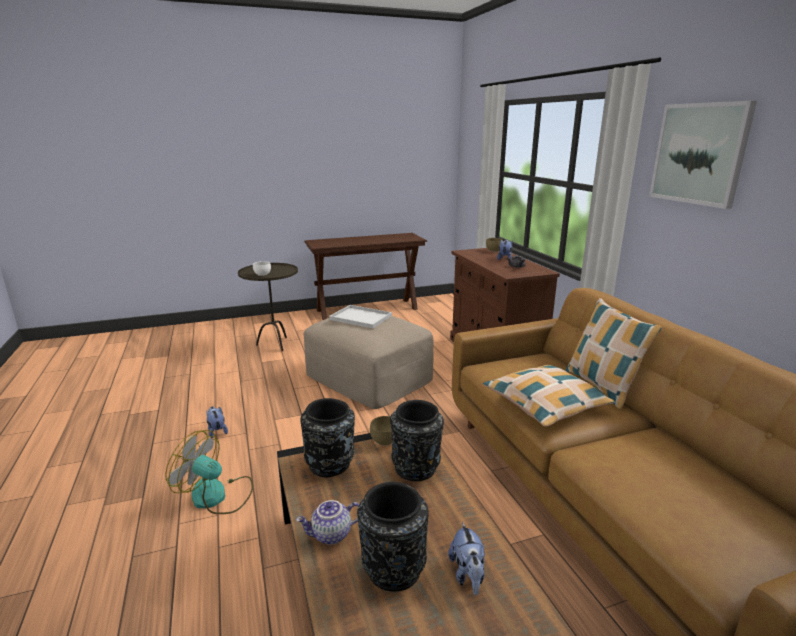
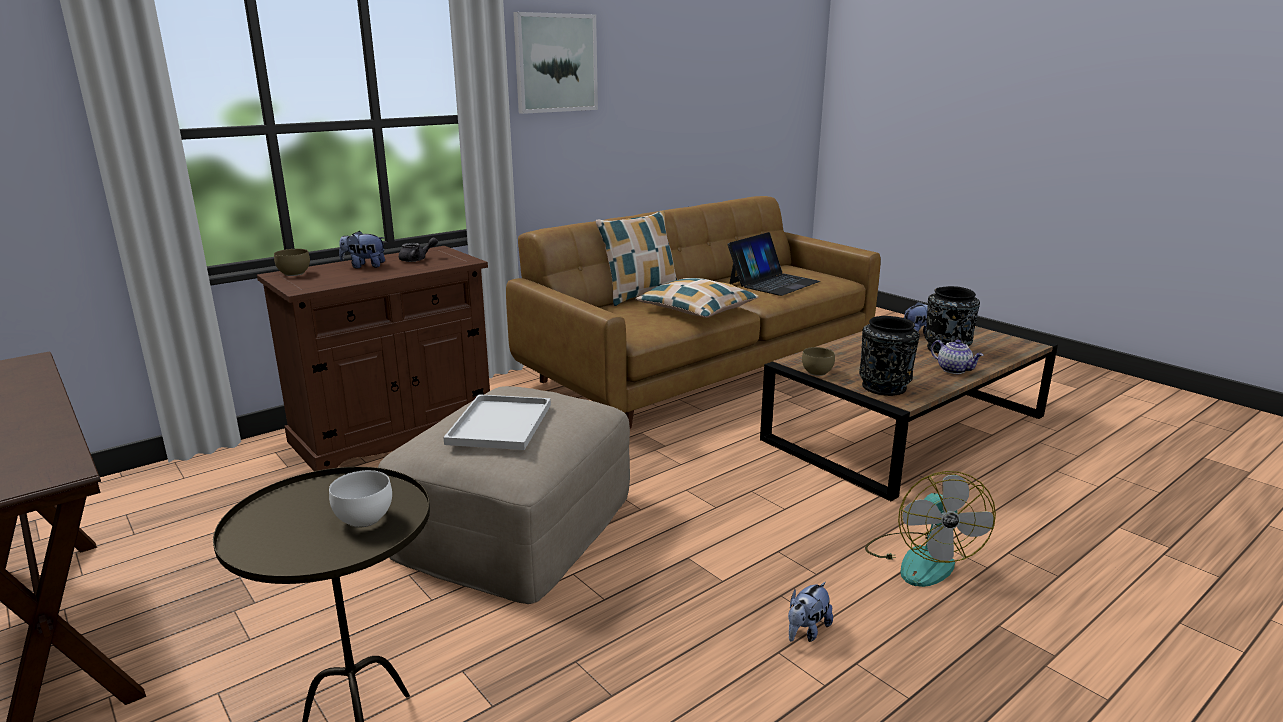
camera: 110 degrees left, 0 degrees up
(416, 467) = (837, 356): black vase -> none
(671, 484) = (773, 282): none -> laptop

